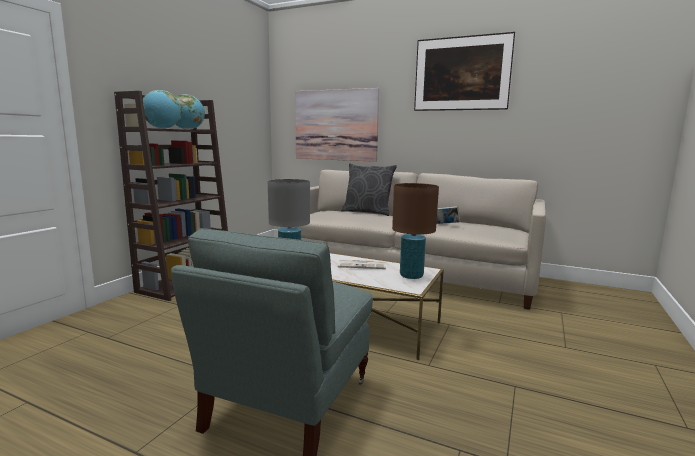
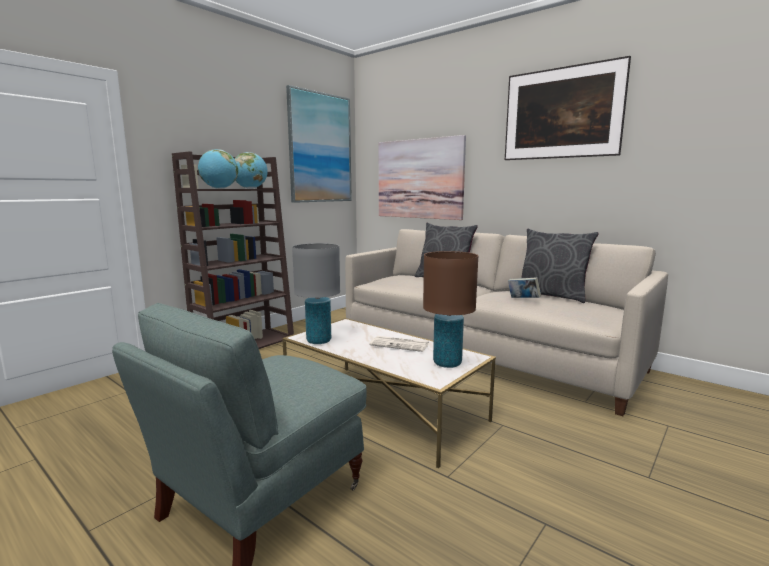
camera: 15 degrees right, 0 degrees up
(242, 94) = (320, 148): none -> picture
(462, 221) = (551, 295): none -> grey pillow

